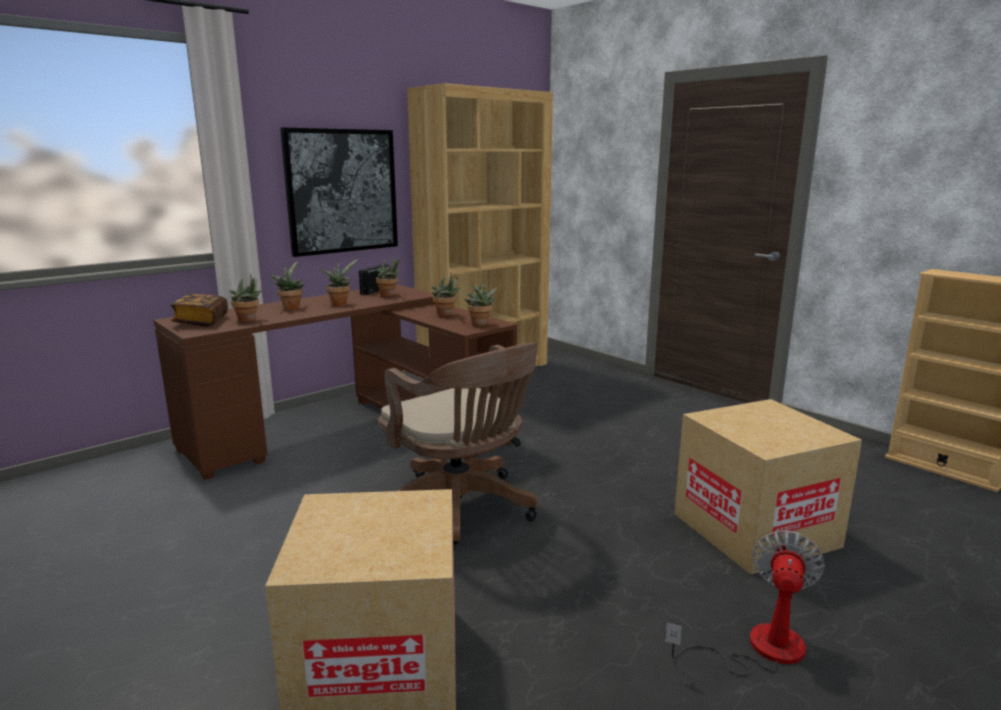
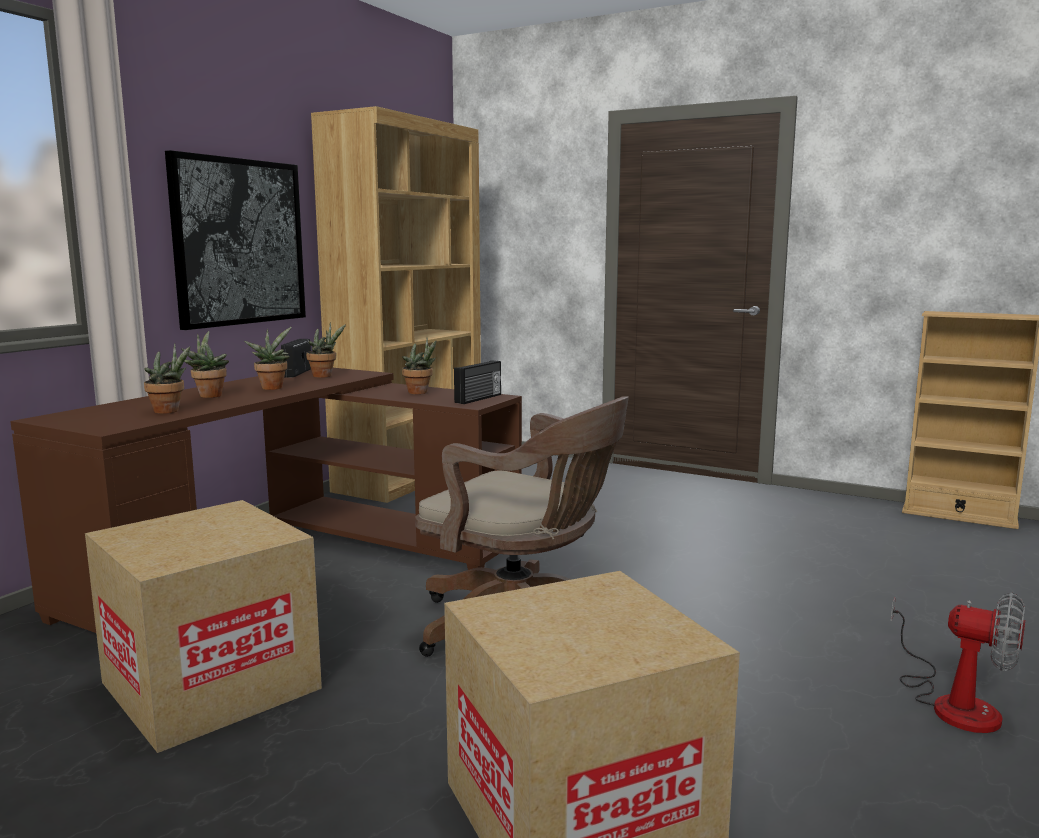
camera: 20 degrees left, 5 degrees down
(201, 321) = (97, 417): book -> none
(480, 324) = (479, 398): potted plant -> radio
(755, 530) = (849, 595): cardboard box -> cardboard box (211, 685)
(759, 648) = (953, 702): fan -> fan turned 120 degrees clockwise

